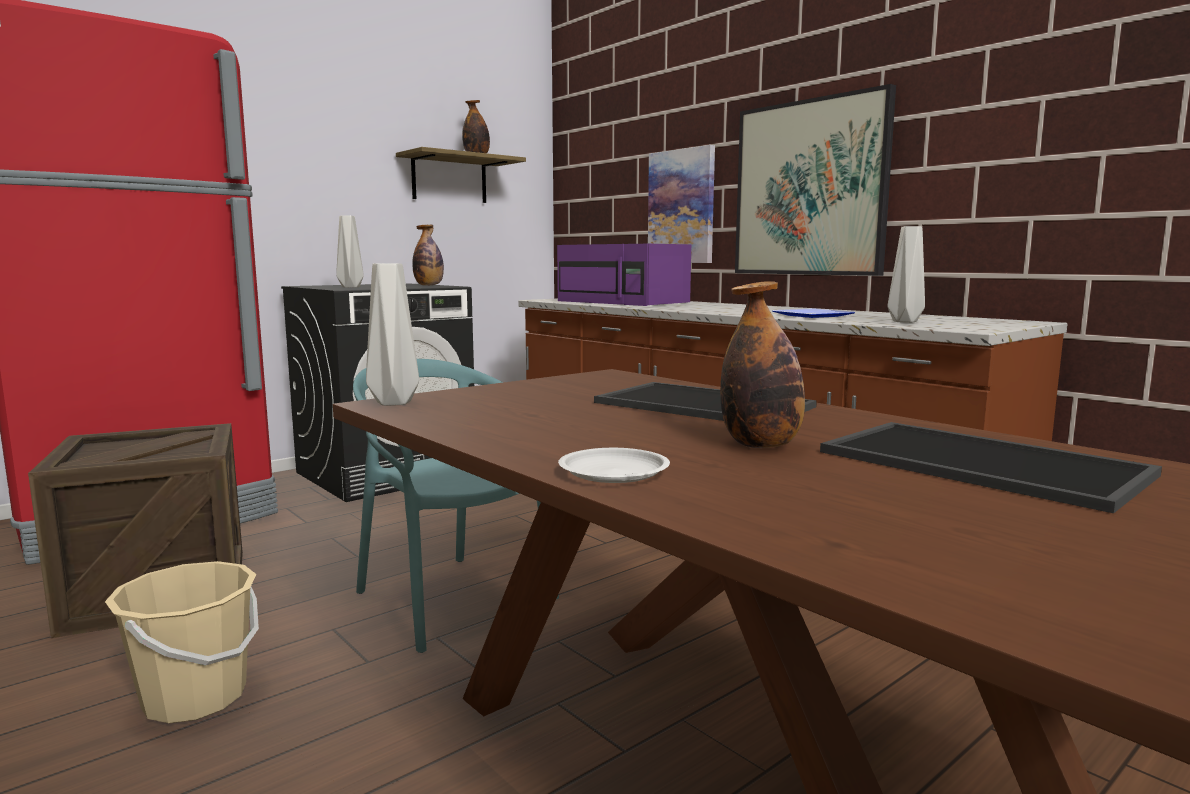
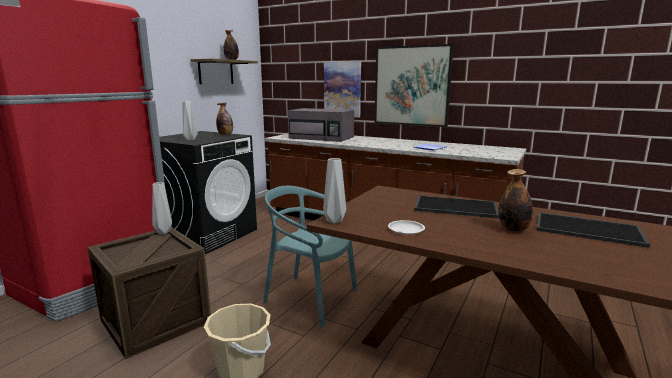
camera: 20 degrees left, 5 degrees up
(613, 472) = (493, 251): white plate -> white plate (406, 230)
(624, 302) = (322, 138): purple microwave -> grey microwave
(906, 321) = (473, 151): grey vase -> grey vase (164, 232)

